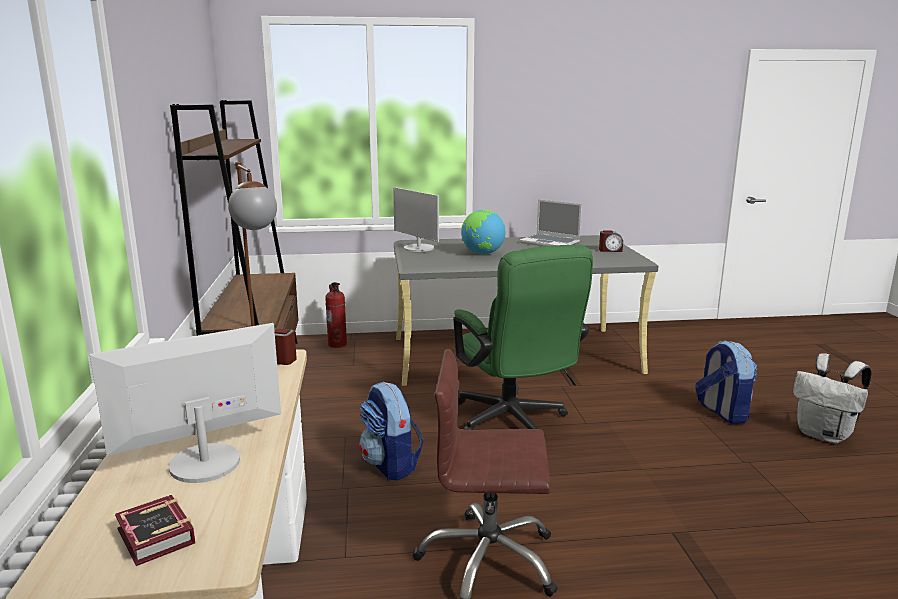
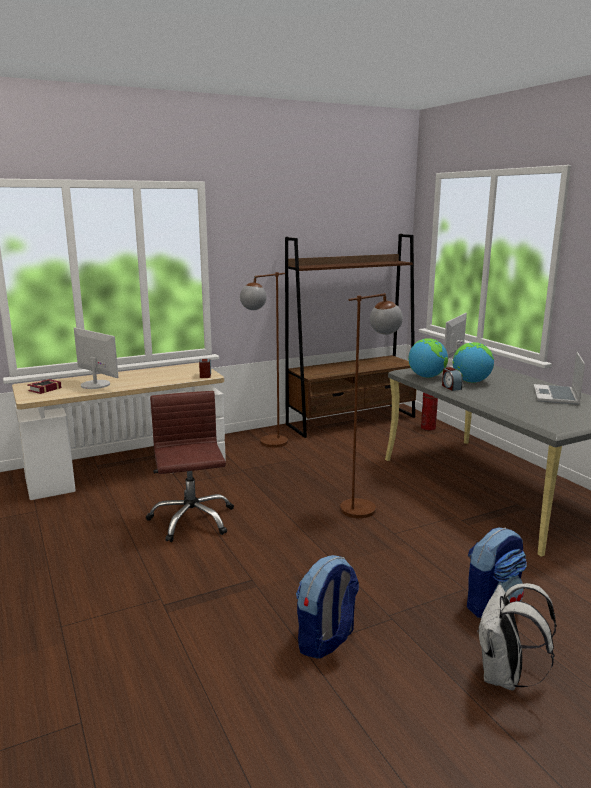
camera: 70 degrees right, 0 degrees up
(391, 465) = (274, 477): backpack -> backpack (326, 641)
(448, 262) = (426, 377): none -> globe
(514, 422) = (366, 505): green office chair -> brown floor lamp
(610, 250) = (569, 417): alarm clock -> alarm clock (451, 387)

